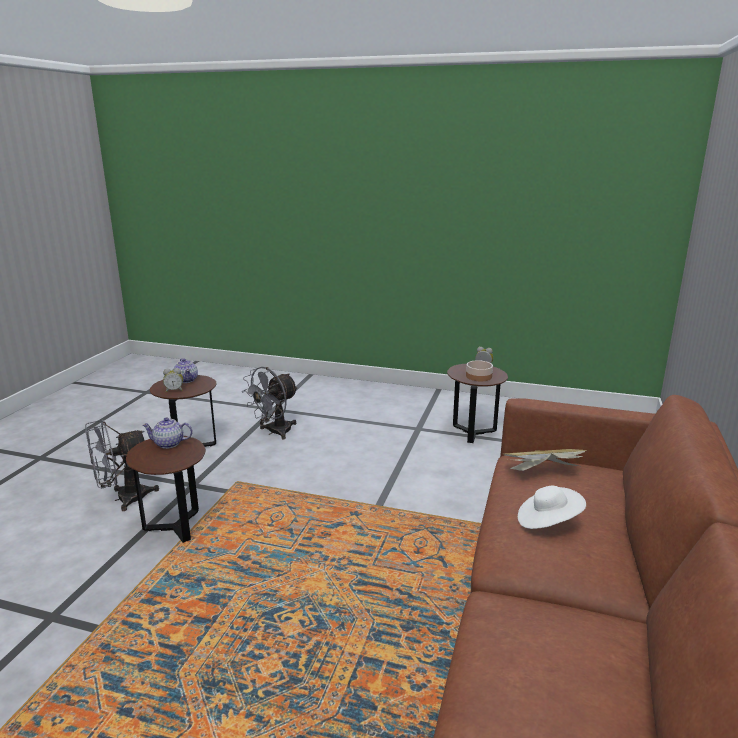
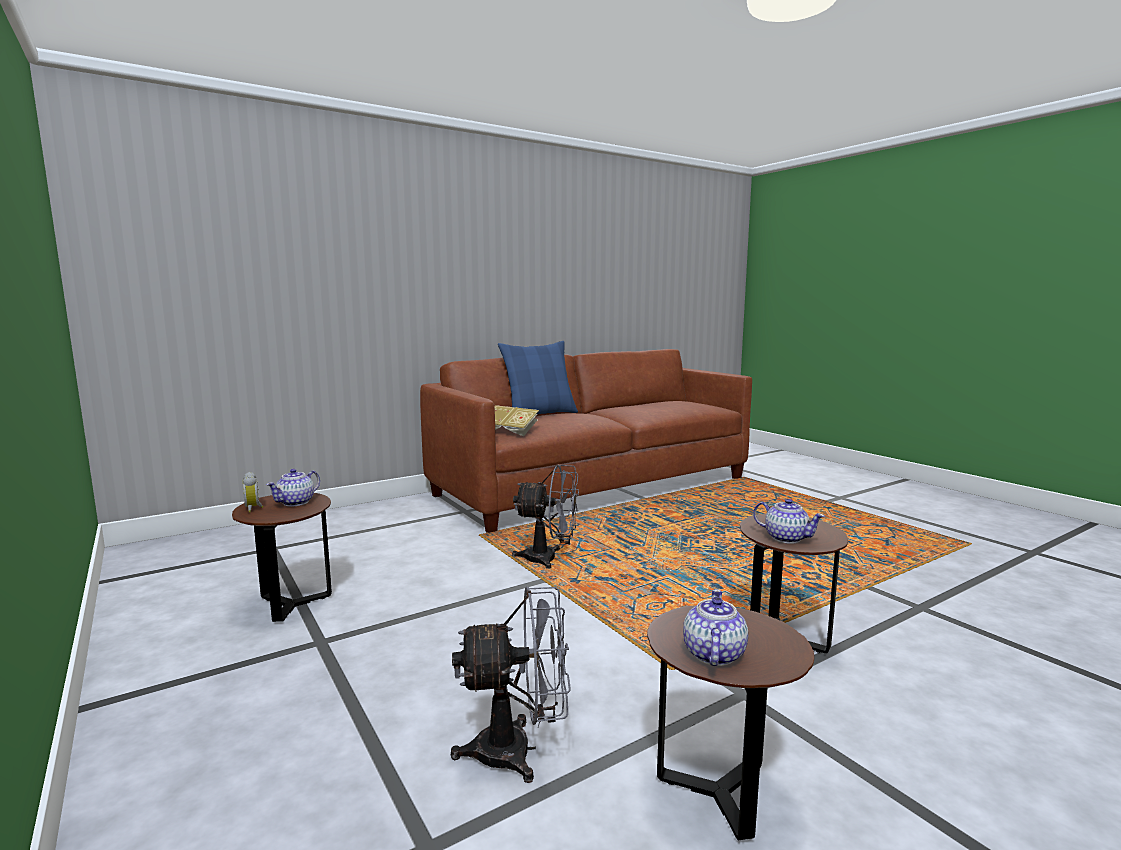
camera: 140 degrees left, 10 degrees down
(124, 499) = (869, 715): grey fan -> grey fan (549, 559)
(174, 390) = (753, 631): alarm clock -> none
(478, 376) = (296, 502): bowl -> teapot
(547, 522) = (569, 417): white hat -> none
(622, 530) = (540, 414): none -> blue pillow

